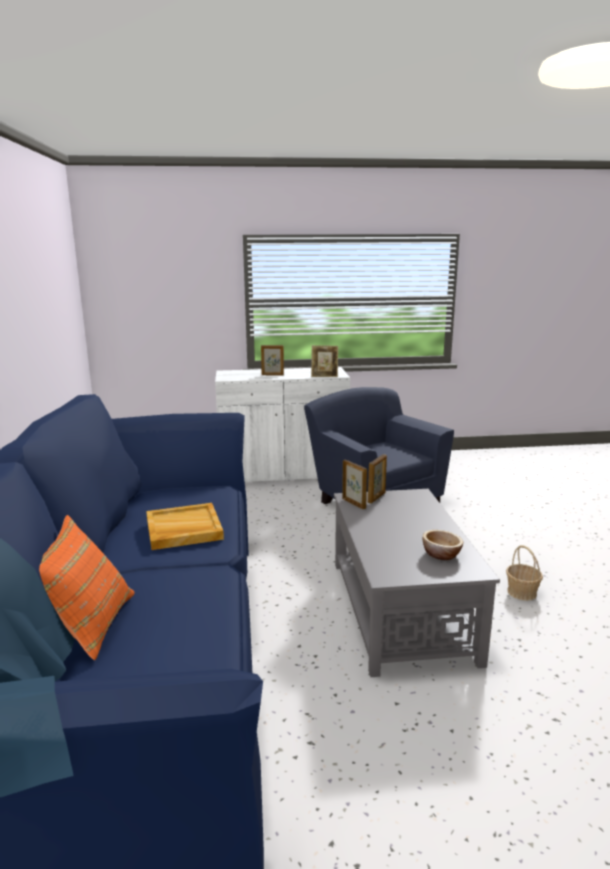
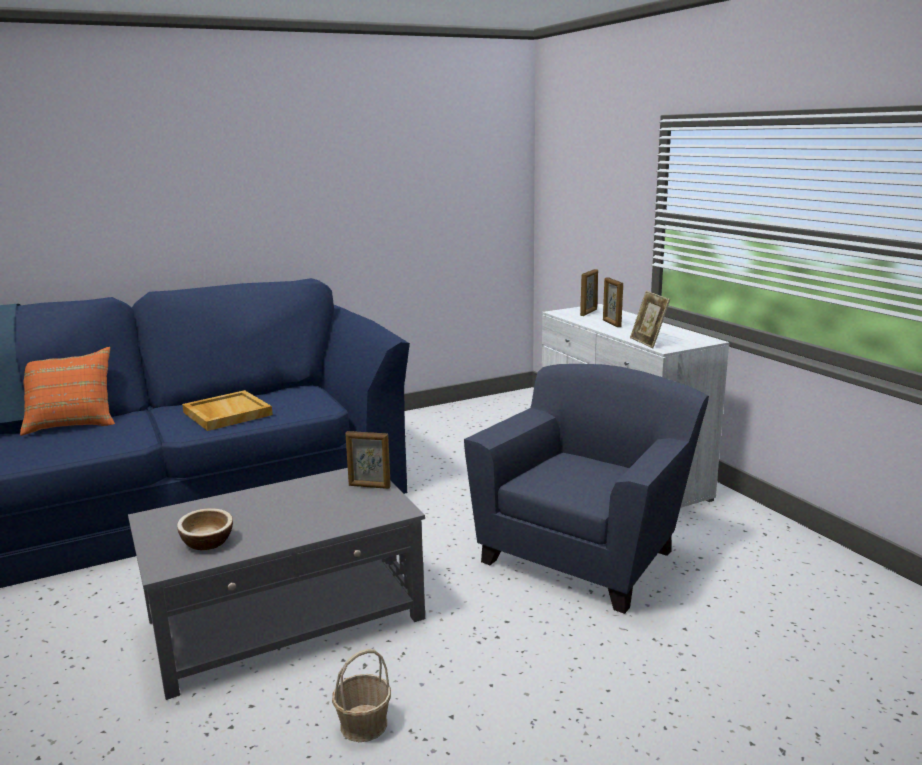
camera: 70 degrees right, 0 degrees up
(354, 503) = (344, 477): picture frame -> picture frame (589, 313)

